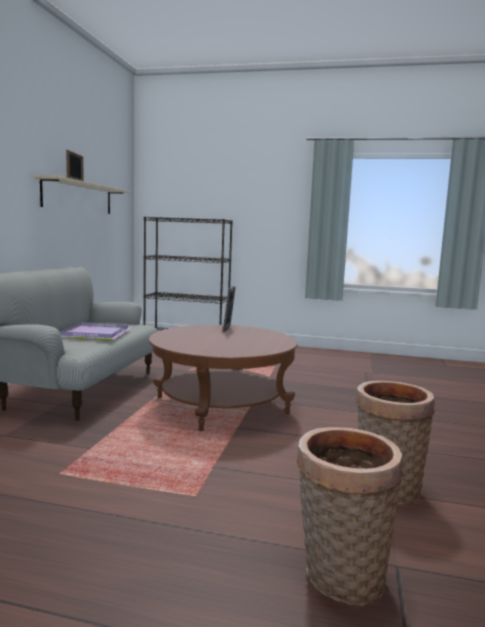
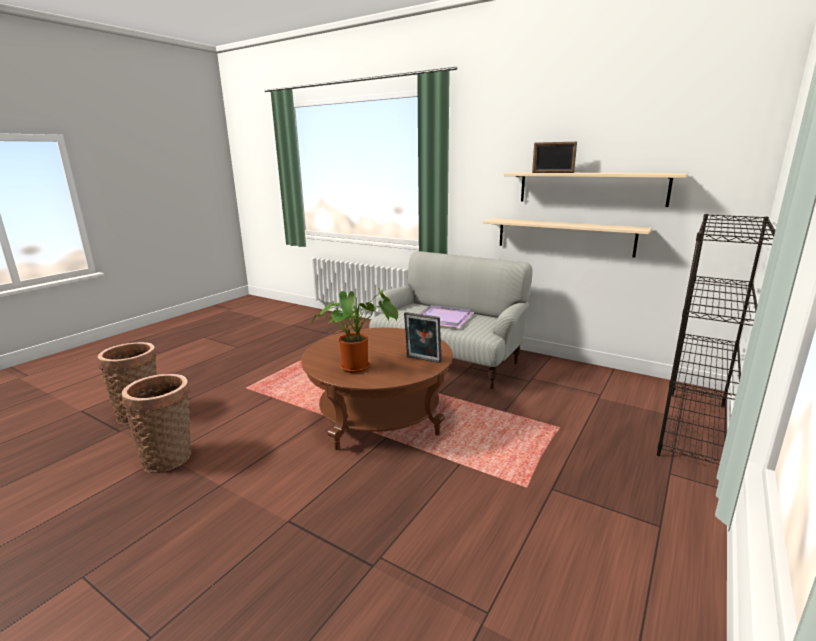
camera: 110 degrees right, 10 degrees up
(68, 240) = (564, 236): none -> beige shelf
(258, 340) = (358, 367): none -> potted plant

